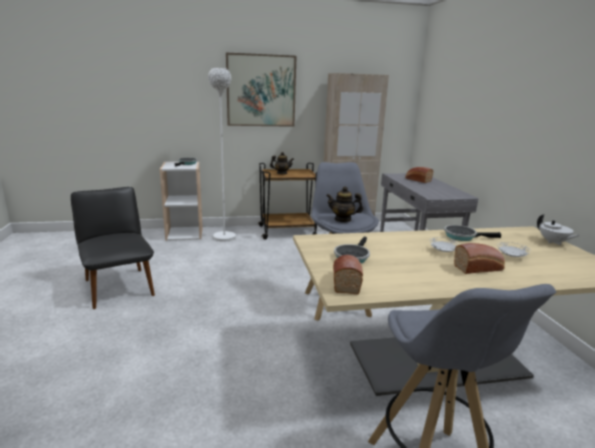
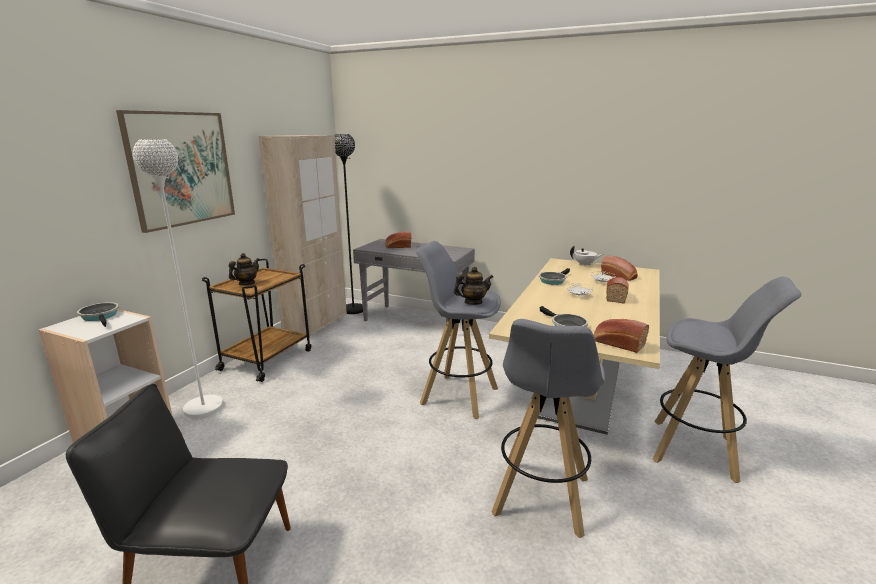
camera: 55 degrees left, 0 degrees up
(249, 376) = (540, 497): none -> grey stool
(343, 219) = (473, 302): teapot -> teapot turned 150 degrees counterclockwise
(388, 228) = (353, 309): none -> black floor lamp
(556, 263) = (619, 276): none -> bread

